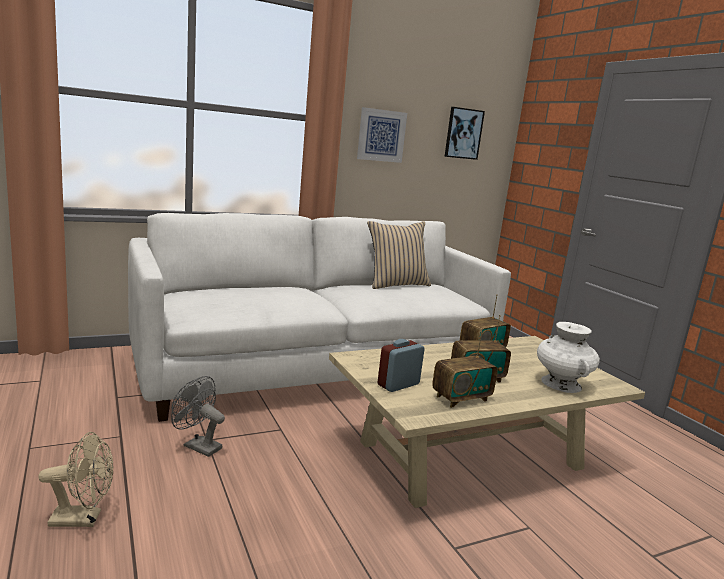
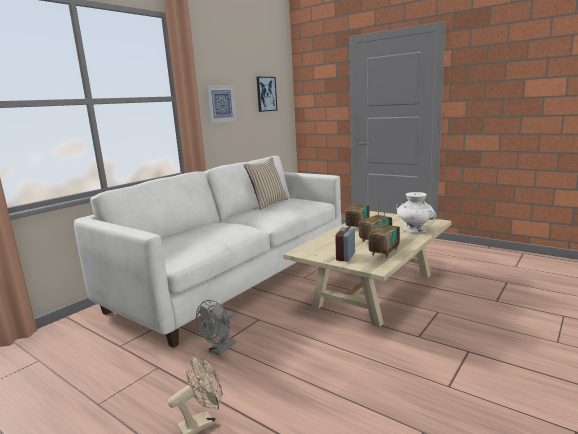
camera: 25 degrees left, 0 degrees up
(197, 446) = (219, 350): grey fan -> grey fan turned 60 degrees counterclockwise

